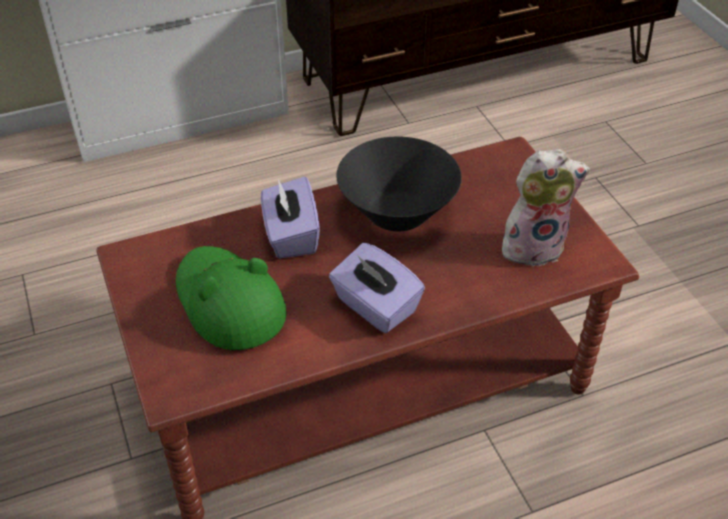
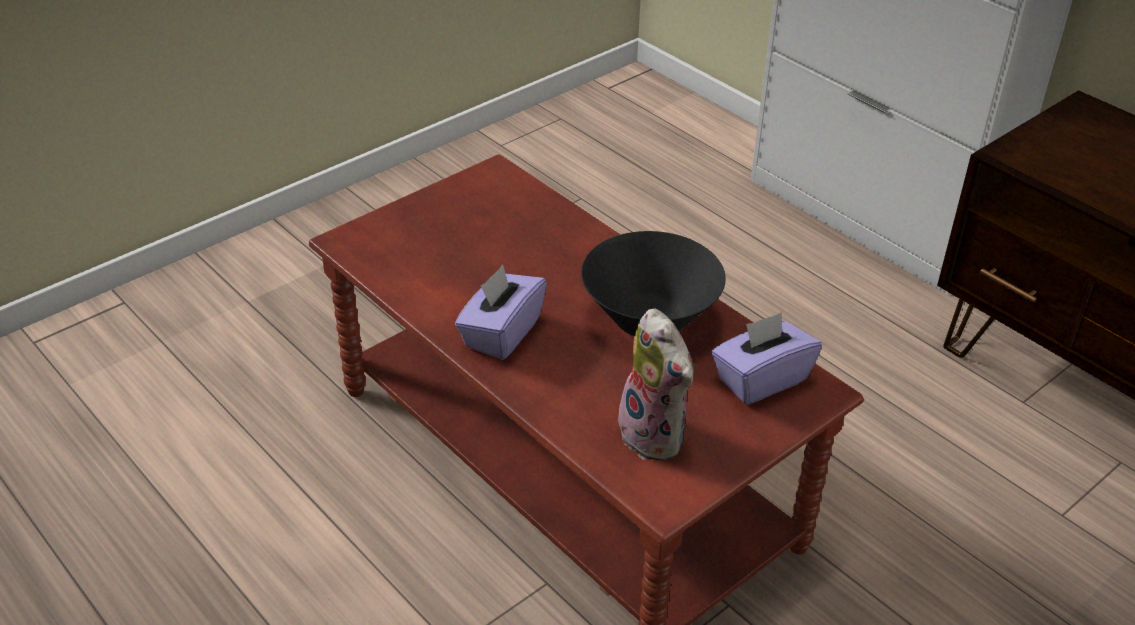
camera: 70 degrees right, 5 degrees down
(228, 302) = (464, 242): green hat -> none
(291, 236) = (573, 256): purple tissue box -> purple tissue box (761, 379)

